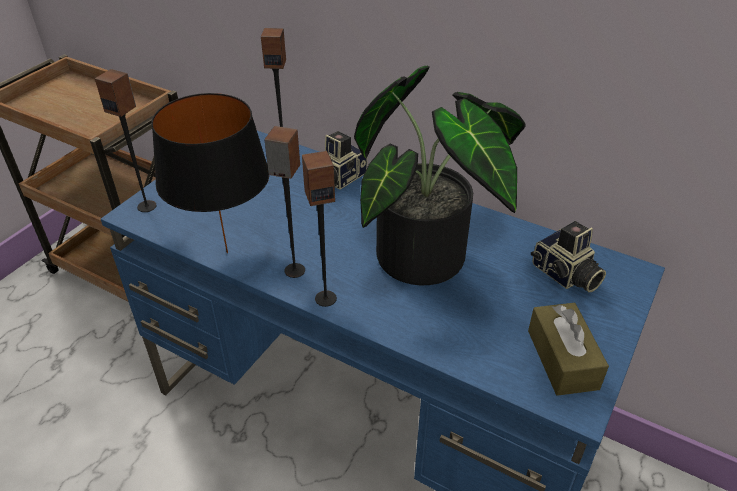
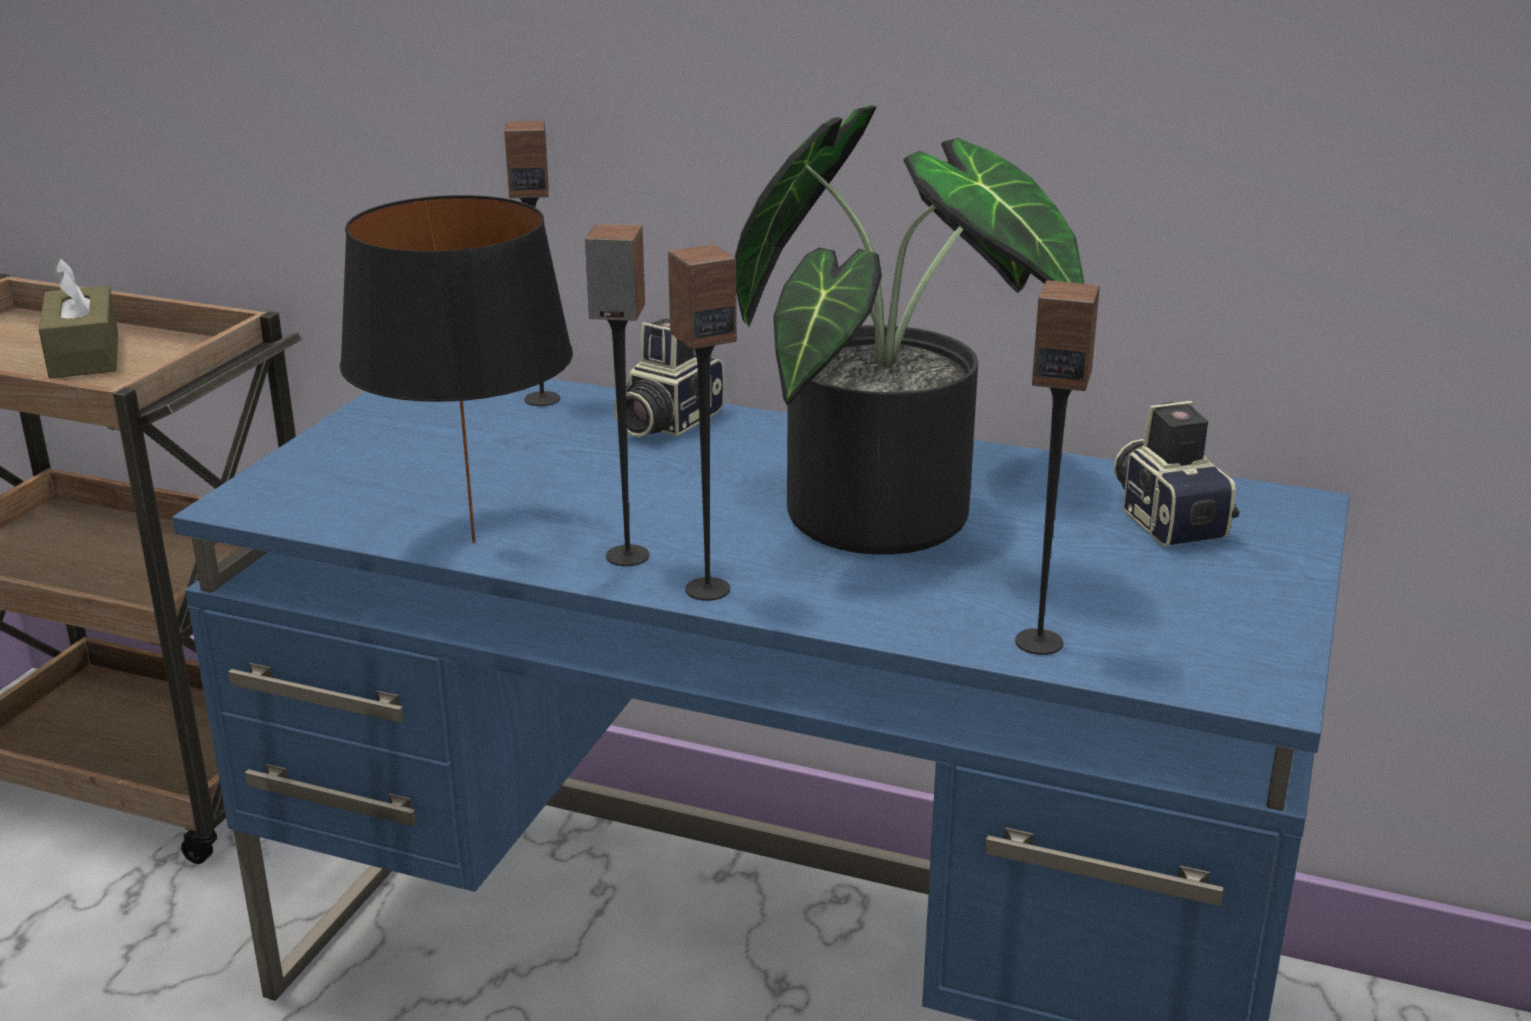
camera: 10 degrees left, 15 degrees down
(147, 206) = (271, 490): speaker -> speaker (1039, 642)
(562, 359) = (1207, 629): brown tissue box -> brown tissue box (84, 354)
(565, 275) = (1168, 519): camera -> camera turned 150 degrees counterclockwise

